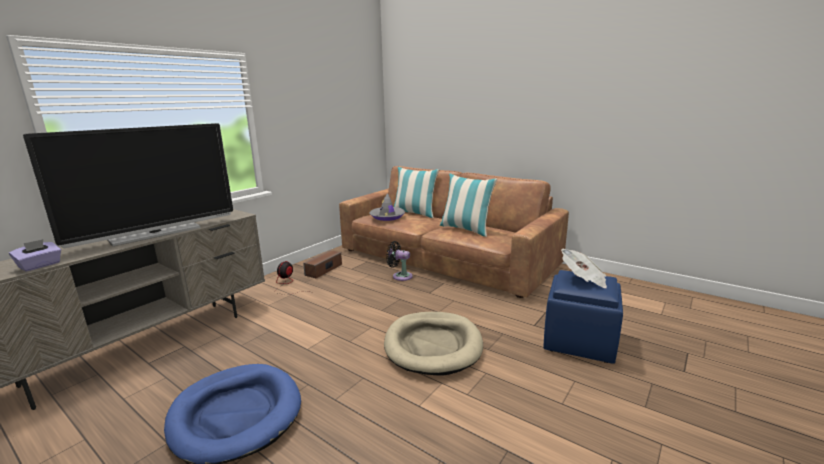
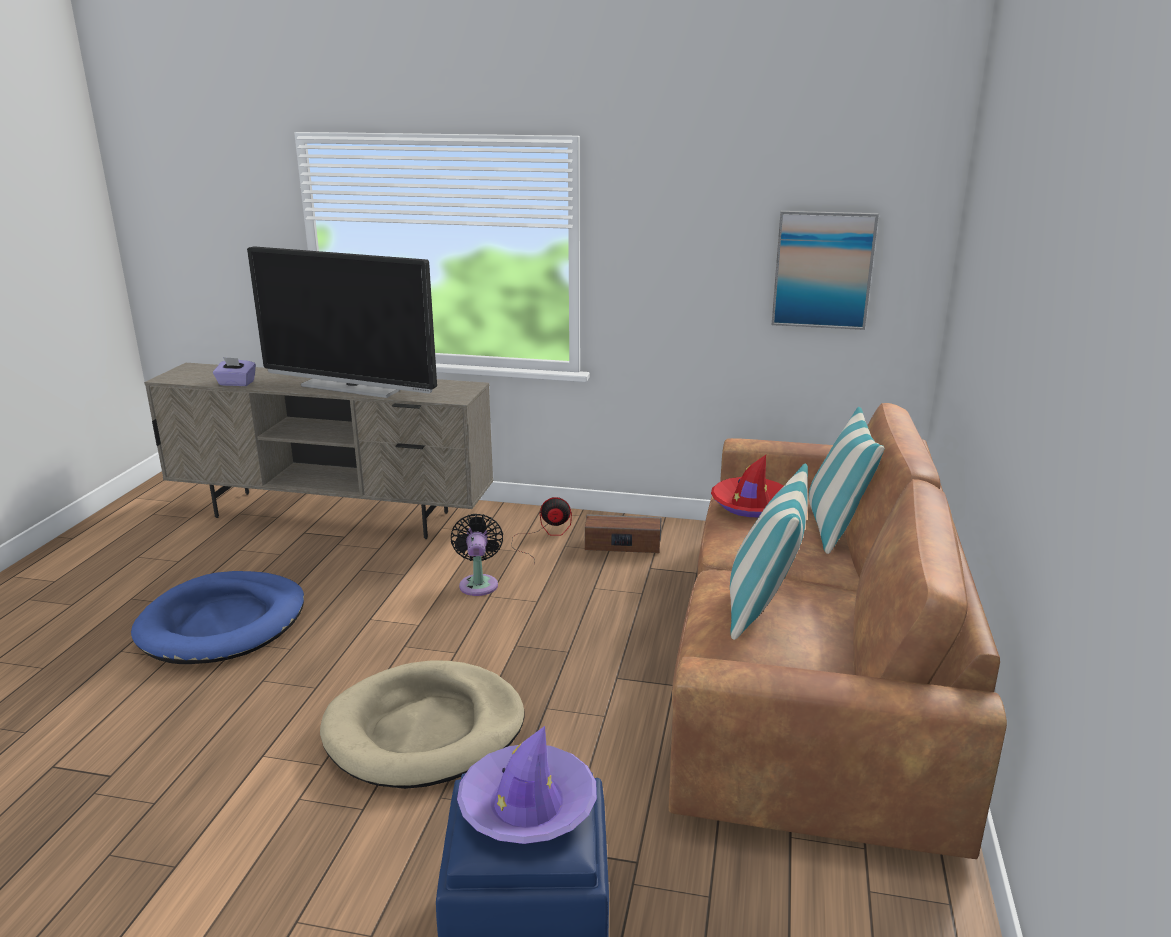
camera: 65 degrees right, 5 degrees up
(351, 119) = (823, 270): none -> picture
(387, 217) = (751, 504): grey hat -> red hat
(400, 276) = (662, 626): black fan -> black fan (478, 583)
(583, 279) = (527, 806): newspaper -> purple hat

